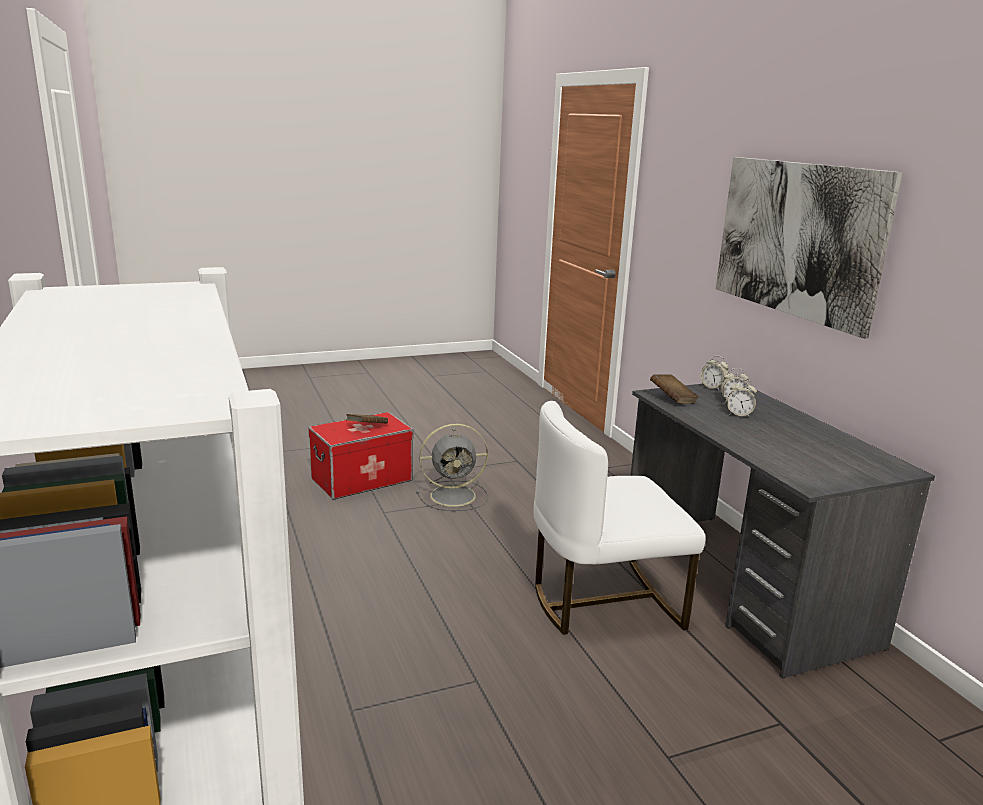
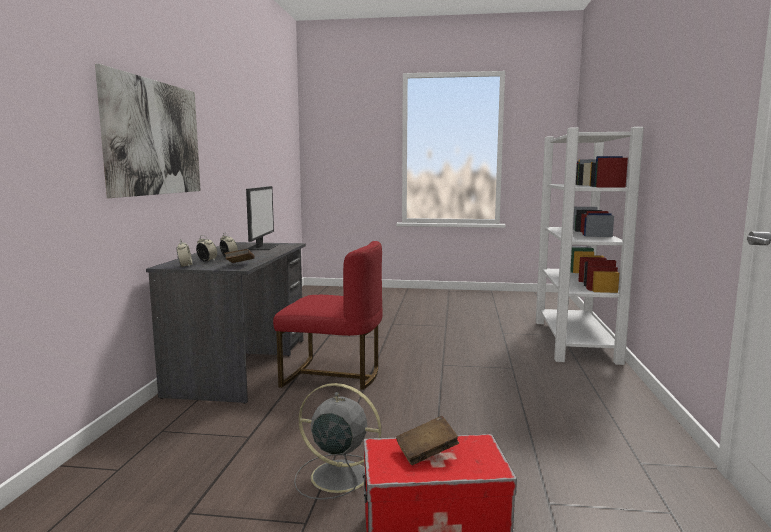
camera: 150 degrees left, 10 degrees down
(603, 601) = (333, 375): white chair -> red chair
(810, 458) = (261, 247): none -> monitor

